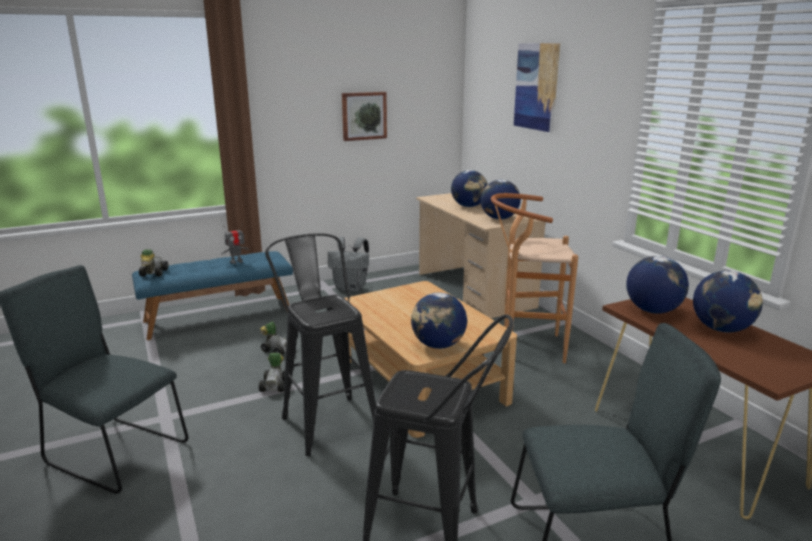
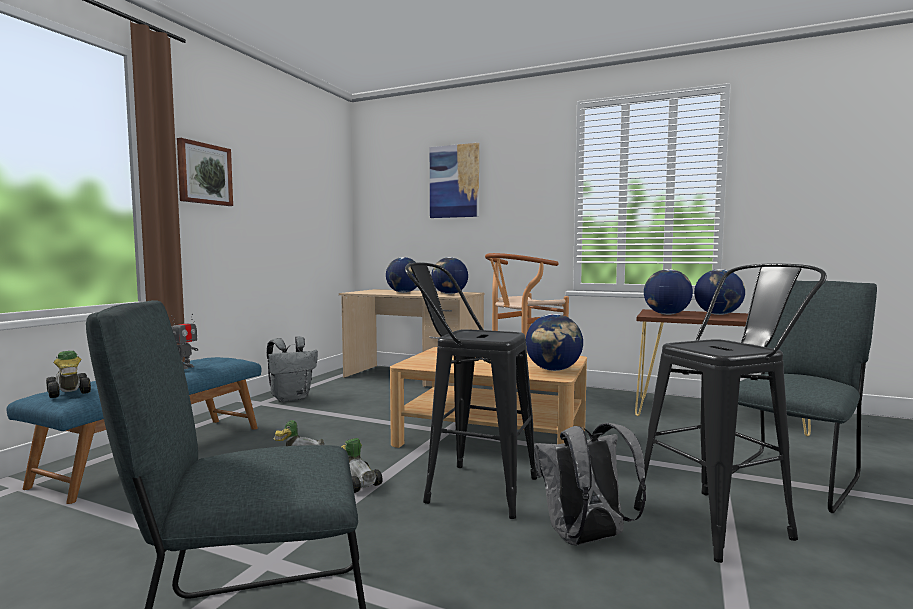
camera: 40 degrees left, 15 degrees down
(320, 493) = (586, 539): none -> grey backpack
(364, 116) = (281, 208): picture -> picture (204, 174)

